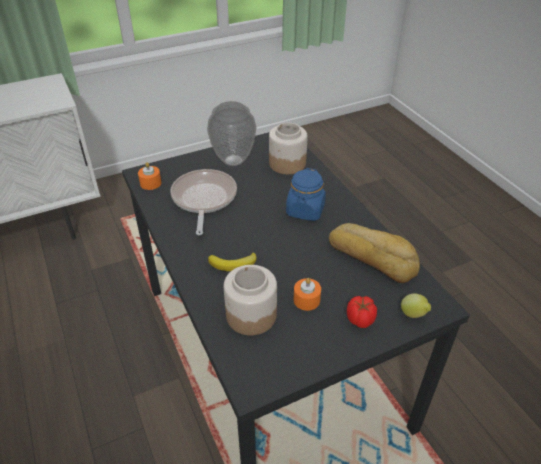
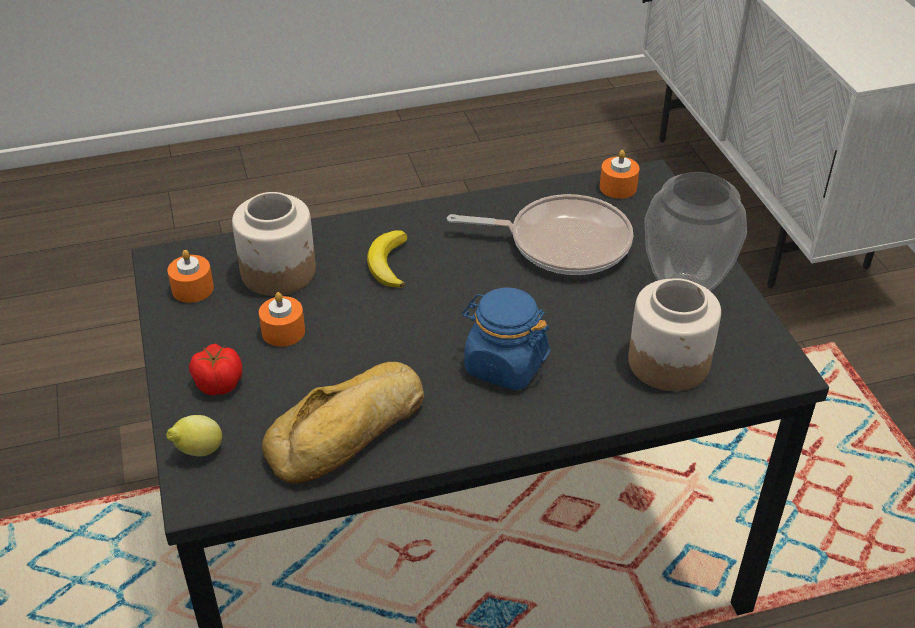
camera: 100 degrees right, 0 degrees up
(278, 358) = (192, 289): none -> orange candle

